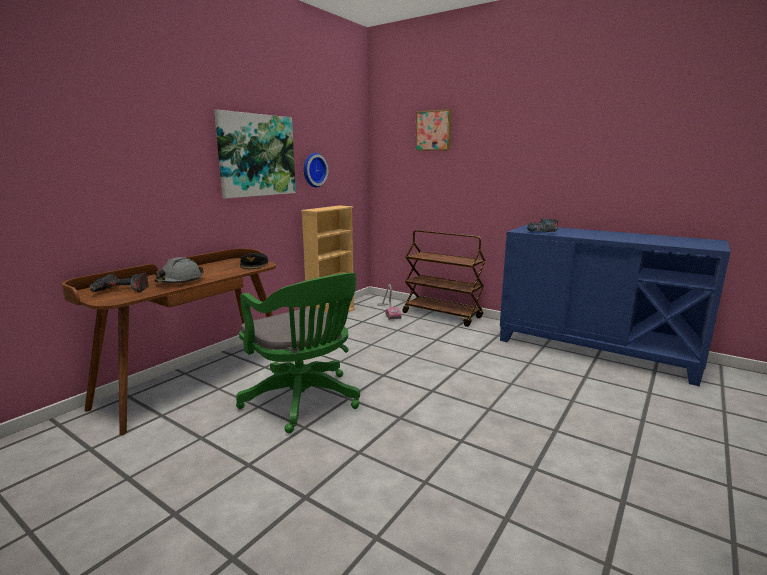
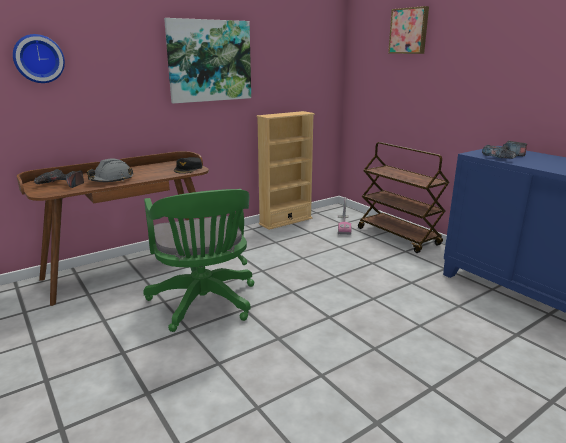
camera: 20 degrees right, 5 degrees up
(313, 170) = (274, 74): wall clock -> wall clock (38, 59)

